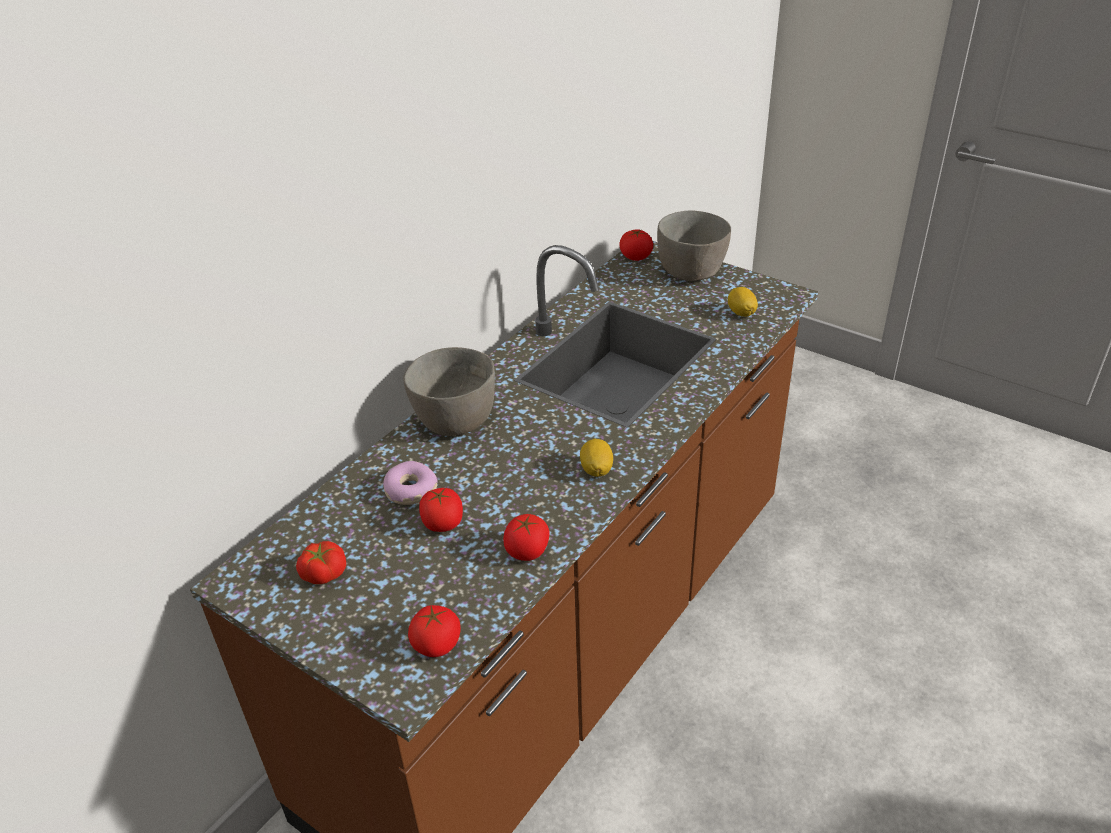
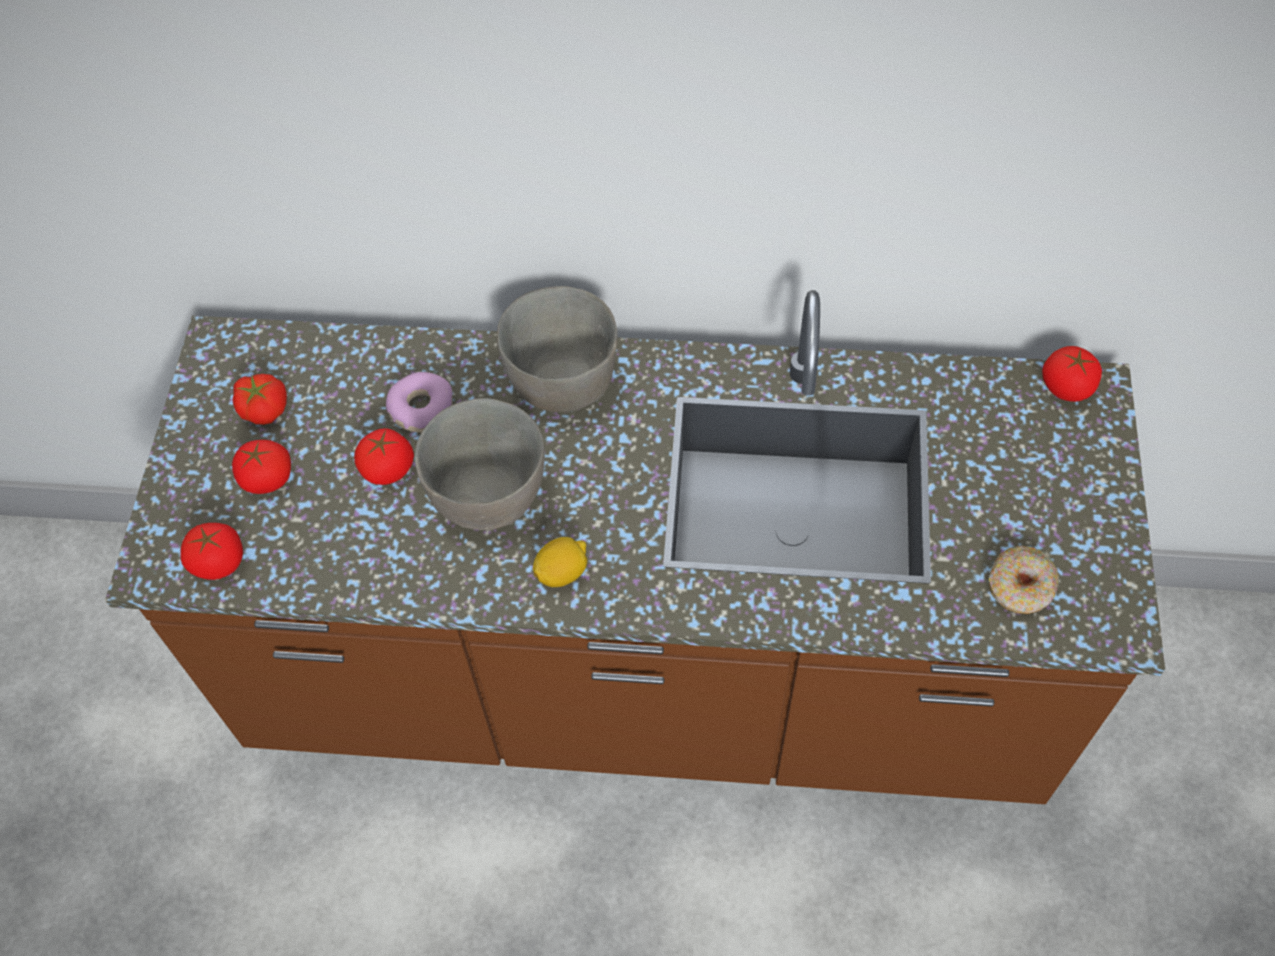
camera: 60 degrees right, 20 degrees up
(527, 551) = (389, 572): tomato -> tomato (267, 479)
(692, 271) = (1085, 475): grey bowl -> grey bowl (490, 496)
(741, 313) = (1020, 587): lemon -> donut

